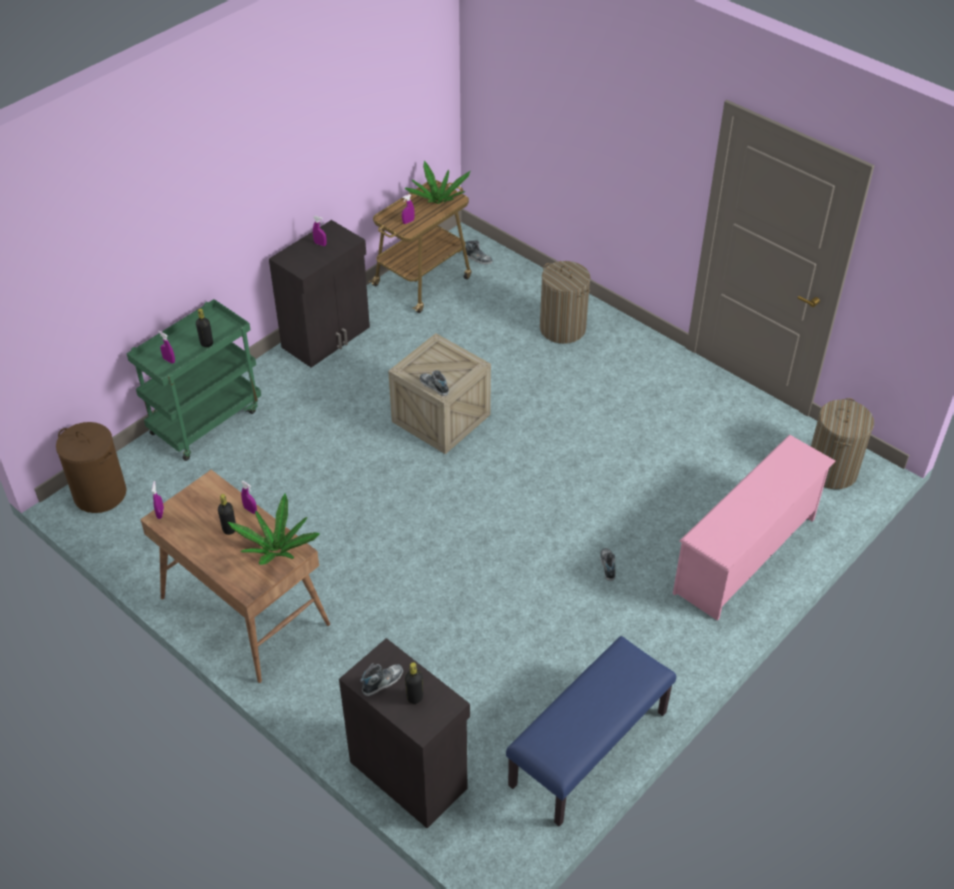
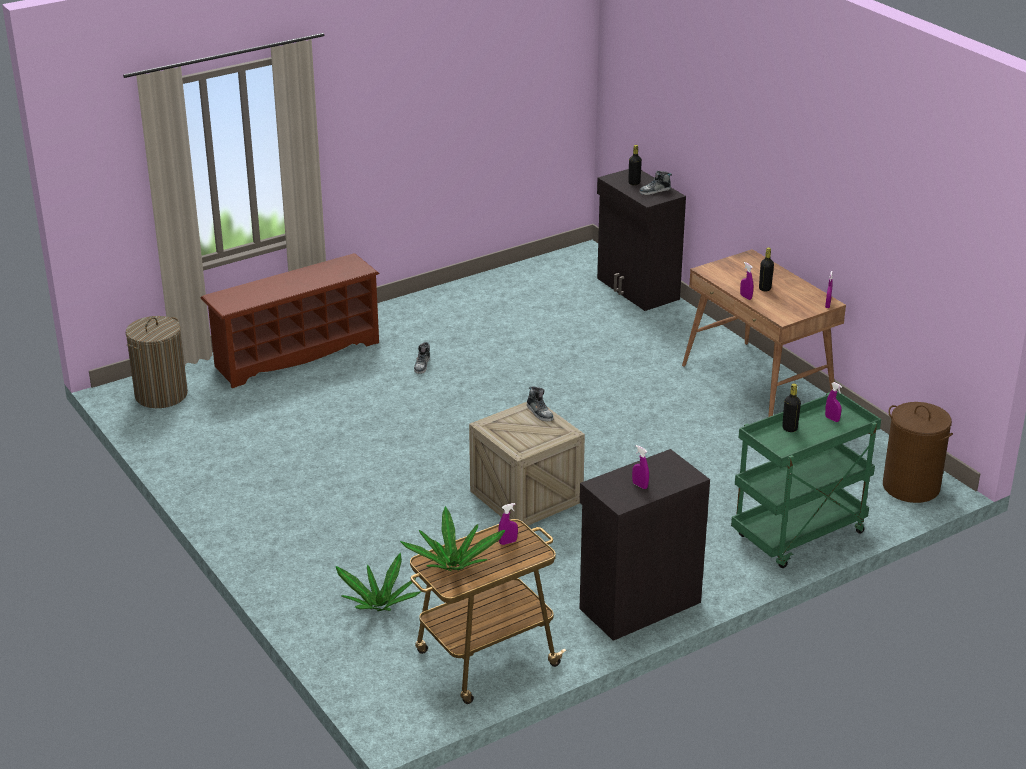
camera: 165 degrees left, 15 degrees down
(277, 549) = (724, 273): potted plant -> potted plant (379, 606)
(478, 258) = (392, 679): shoe -> none
(562, 328) = (333, 565): laundry basket -> none
(589, 750) = (500, 282): blue bench -> none
(746, 556) = (296, 354): pink shoe rack -> brown shoe rack

